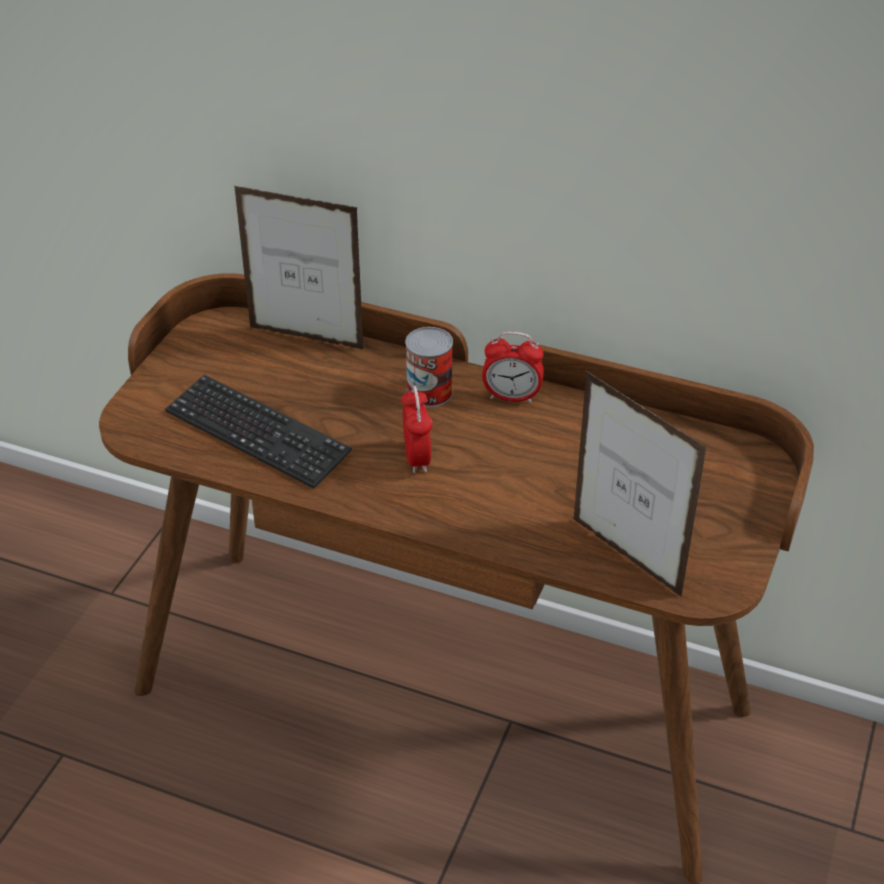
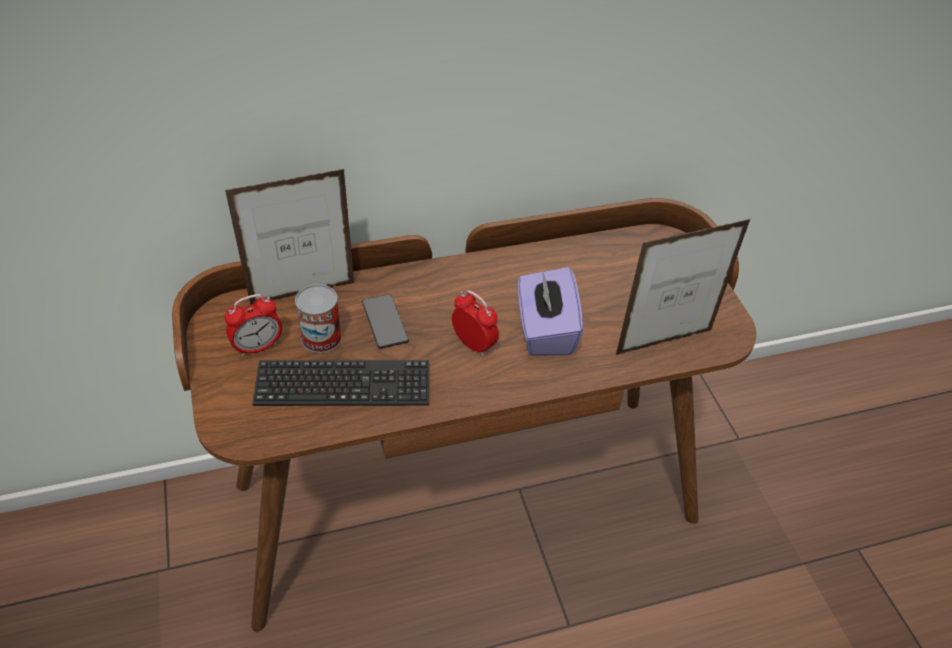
camera: 40 degrees left, 5 degrees up
(354, 398) = (385, 322): none -> phone
(429, 392) = (432, 292): can -> can (321, 338)
(504, 481) = (545, 330): none -> purple tissue box
(512, 397) = (488, 269): alarm clock -> alarm clock (258, 347)
(625, 557) = (664, 342): picture frame -> picture frame turned 150 degrees clockwise

